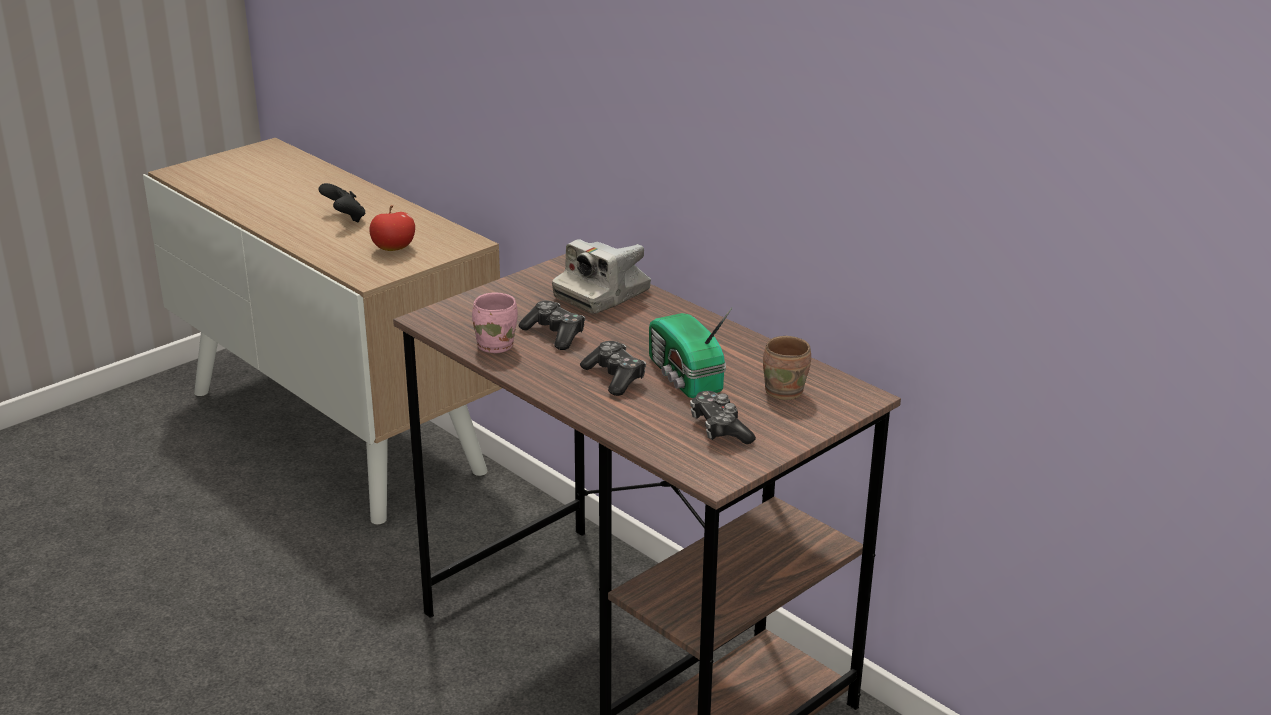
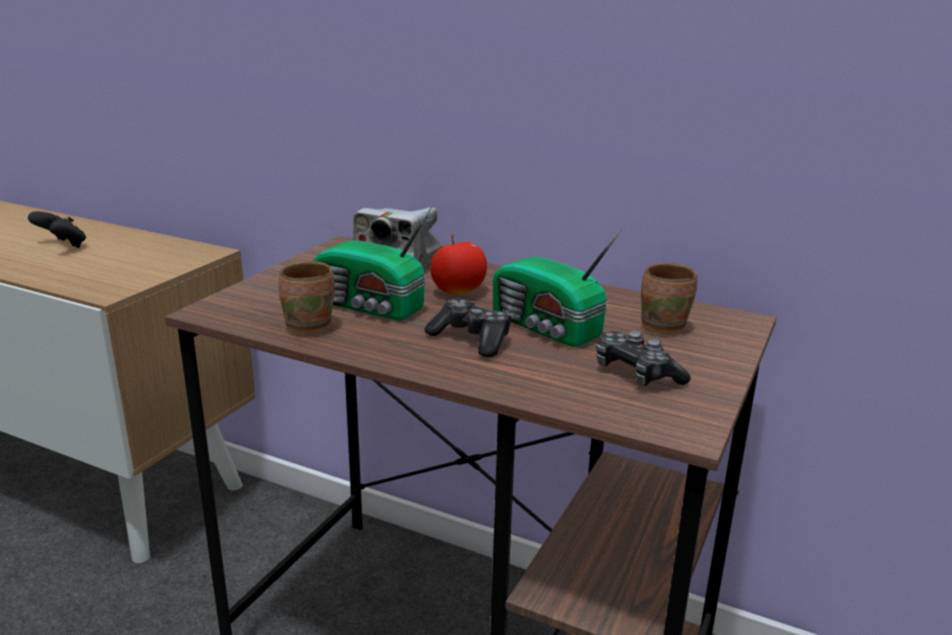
camera: 20 degrees left, 5 degrees down
(394, 249) = (128, 265): apple -> apple (459, 292)
(497, 345) = (309, 325): pink mug -> brown mug
(554, 334) = (370, 307): game controller -> radio

